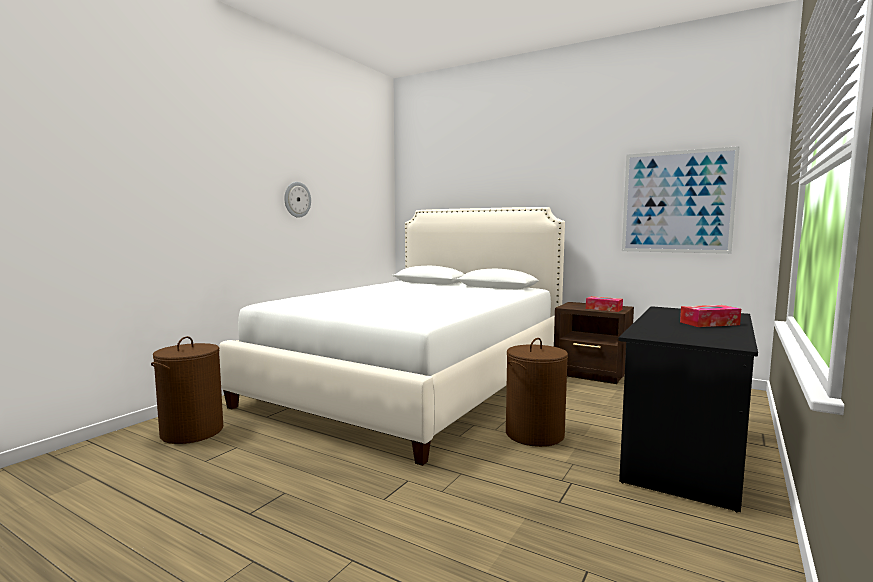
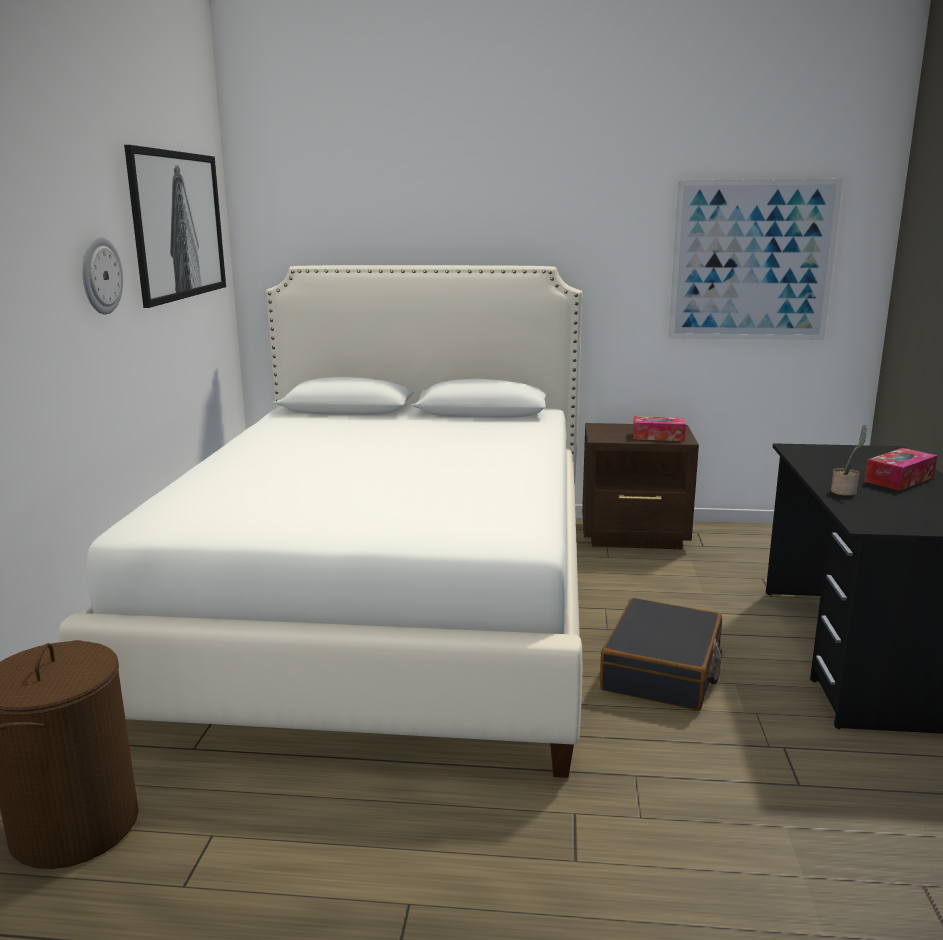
camera: 25 degrees left, 10 degrees up
(354, 185) = (177, 225): none -> picture
(534, 434) = (662, 671): brown laundry basket -> black suitcase
(655, 324) = (845, 491): none -> potted plant

